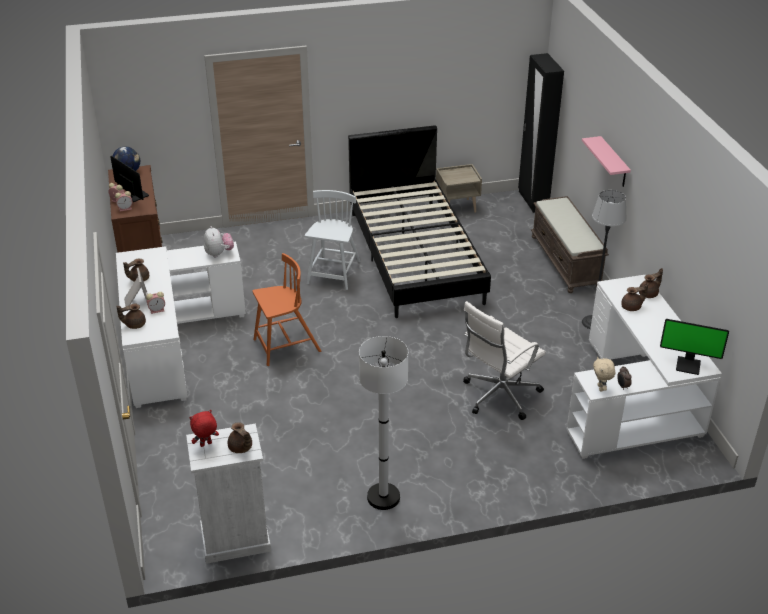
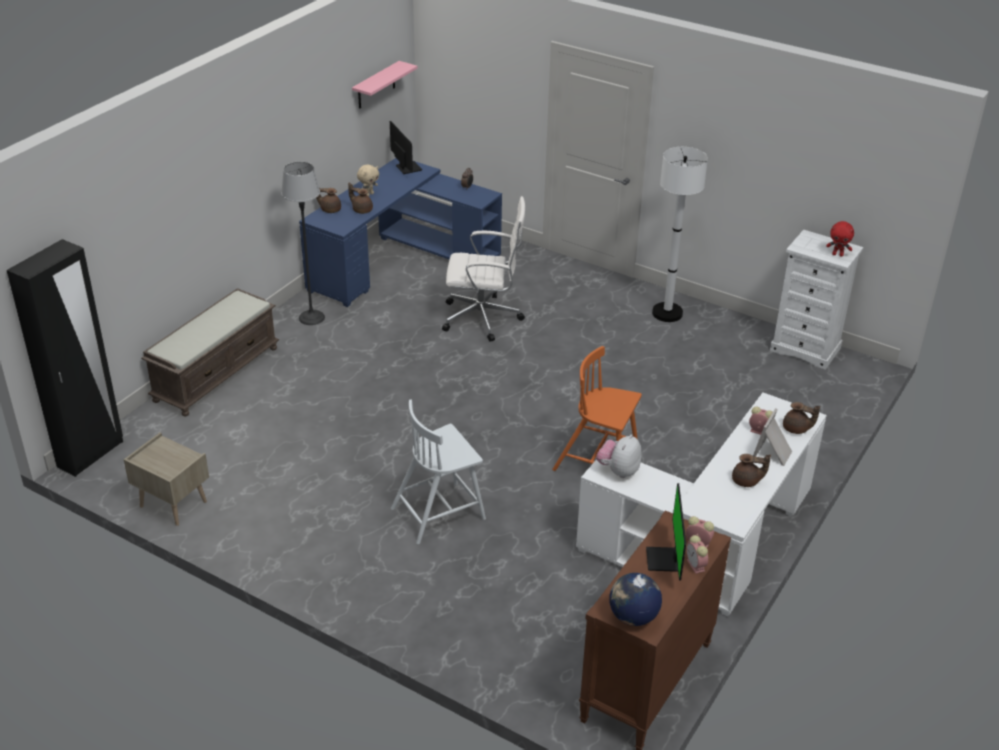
camera: 135 degrees left, 0 degrees up
(241, 448) = (813, 241): brown teapot -> none
(415, 256) = (328, 475): black bed -> none
(601, 388) = (482, 193): beige plush toy -> beige plush toy (369, 194)
(614, 163) = (205, 203): pink shelf -> pink shelf (376, 85)
(635, 401) = (398, 261): white desk -> blue desk

